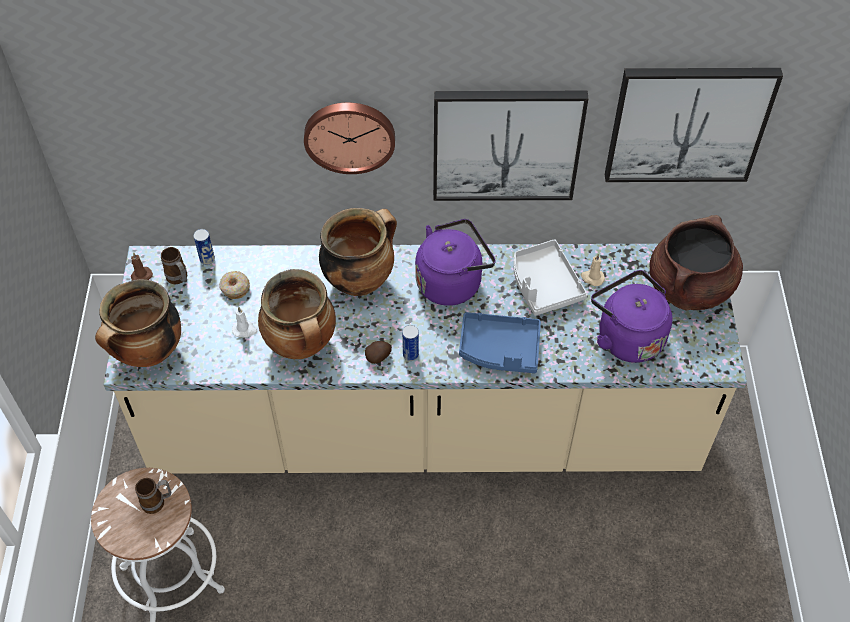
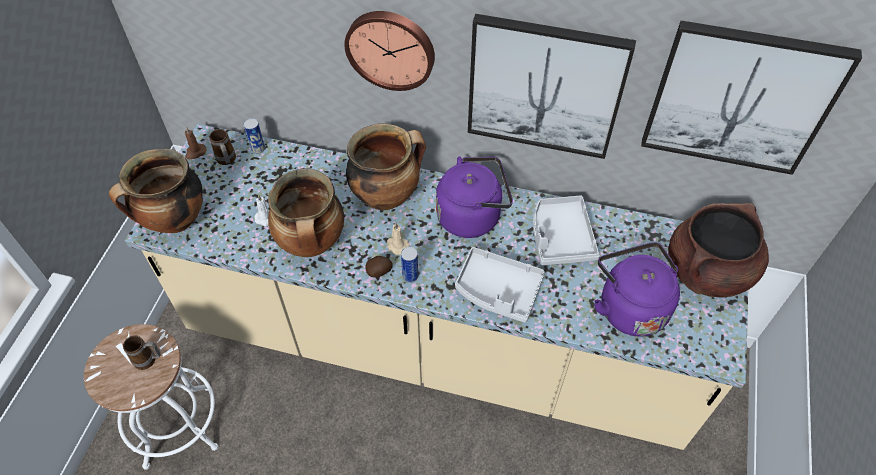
camera: 15 degrees right, 0 degrees up
(235, 288) = (272, 179): donut -> none
(499, 349) = (498, 290): blue tray -> grey tray
(592, 278) = (610, 241): beige candle -> beige candle (397, 245)

